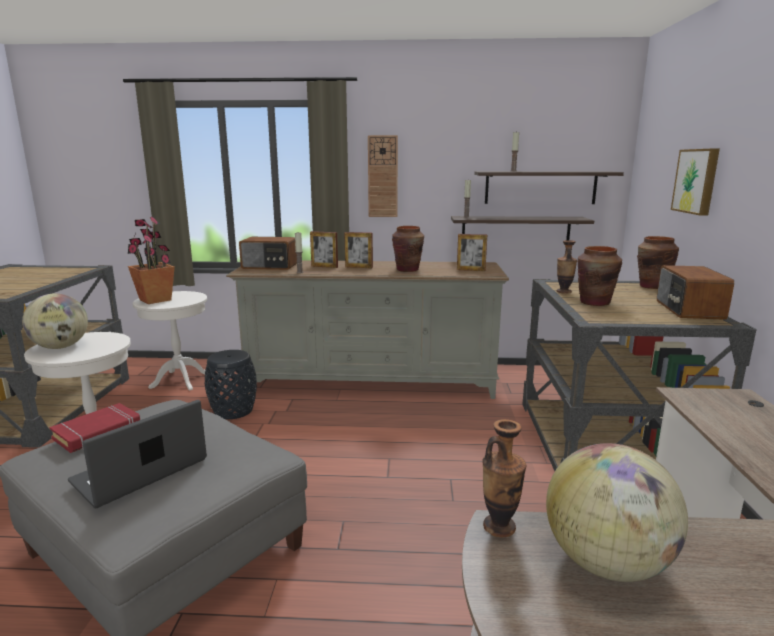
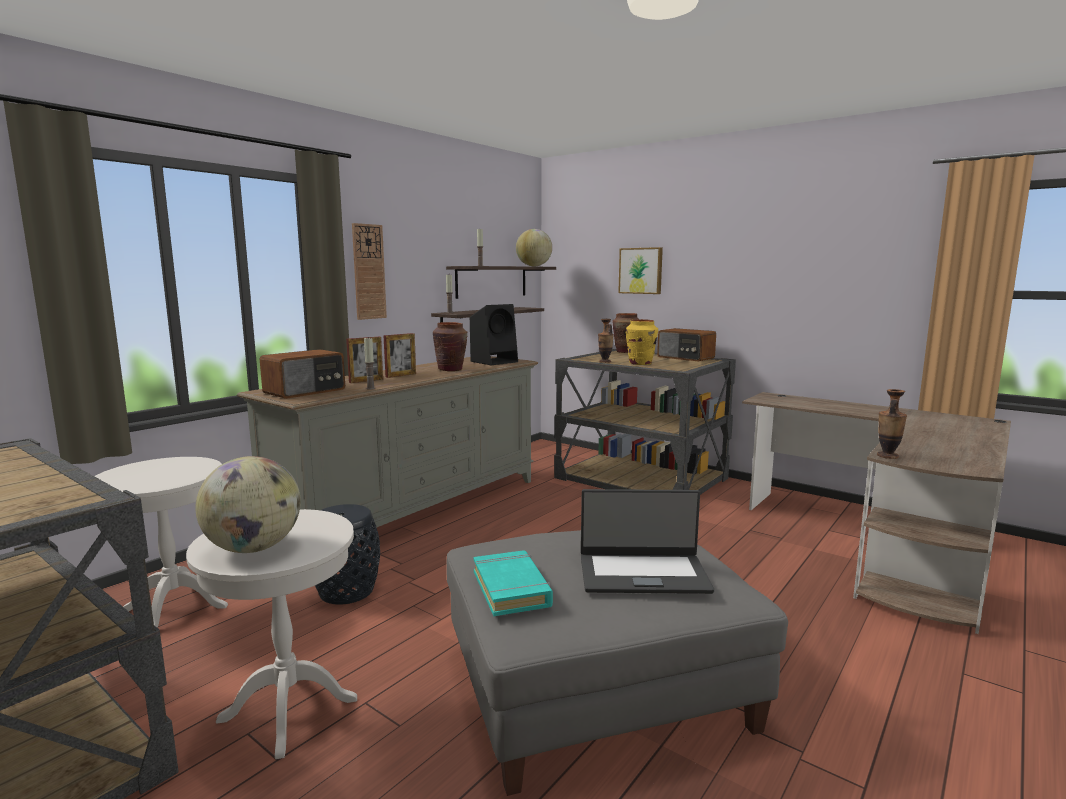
camera: 55 degrees left, 5 degrees down
(98, 432) = (511, 588): red book -> turquoise book
(141, 472) = (643, 573): laptop -> laptop turned 75 degrees counterclockwise
(155, 300) = (137, 480): potted plant -> none
(471, 270) = (495, 361): picture frame -> black speaker
(594, 302) = (640, 363): brown vase -> yellow vase
(606, 562) = (924, 449): globe -> globe (534, 266)

